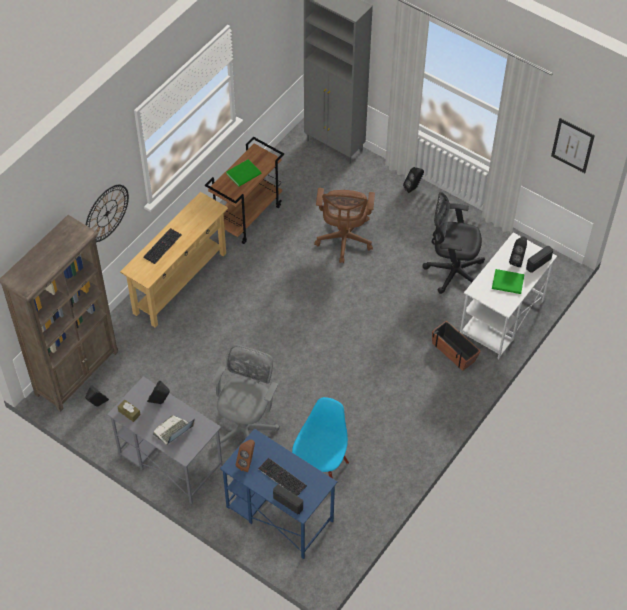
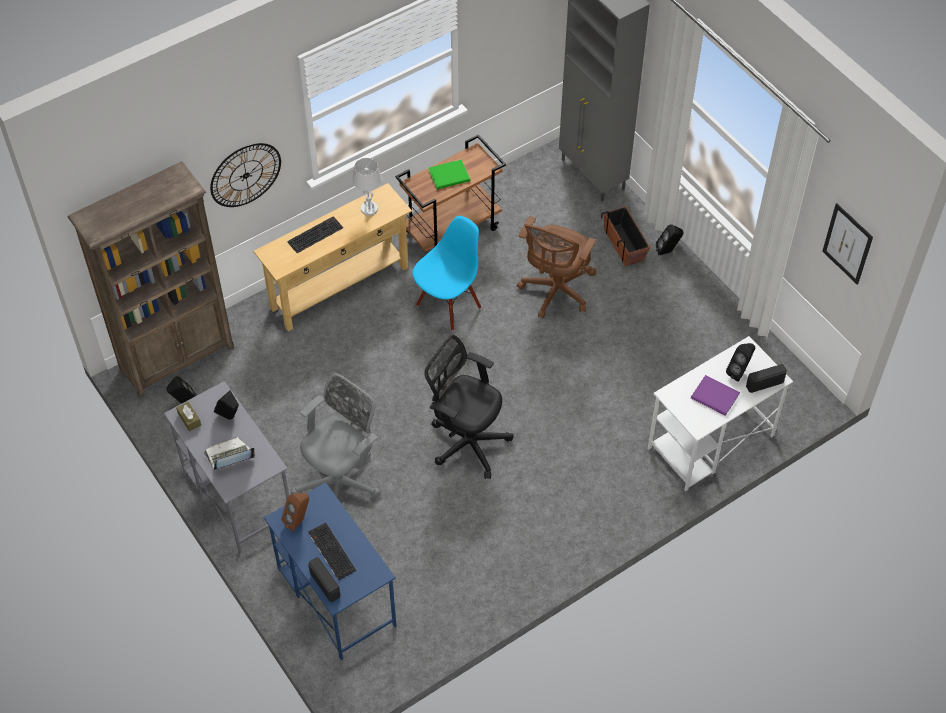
camera: 20 degrees right, 0 degrees up
(195, 215) = (369, 208): none -> white table lamp
(320, 468) = (409, 558): blue chair -> blue chair (448, 305)
(452, 272) = (672, 367): black office chair -> black office chair (466, 441)
(453, 352) = (632, 465): planter -> planter (624, 244)
(508, 283) = (715, 397): green book -> purple book

